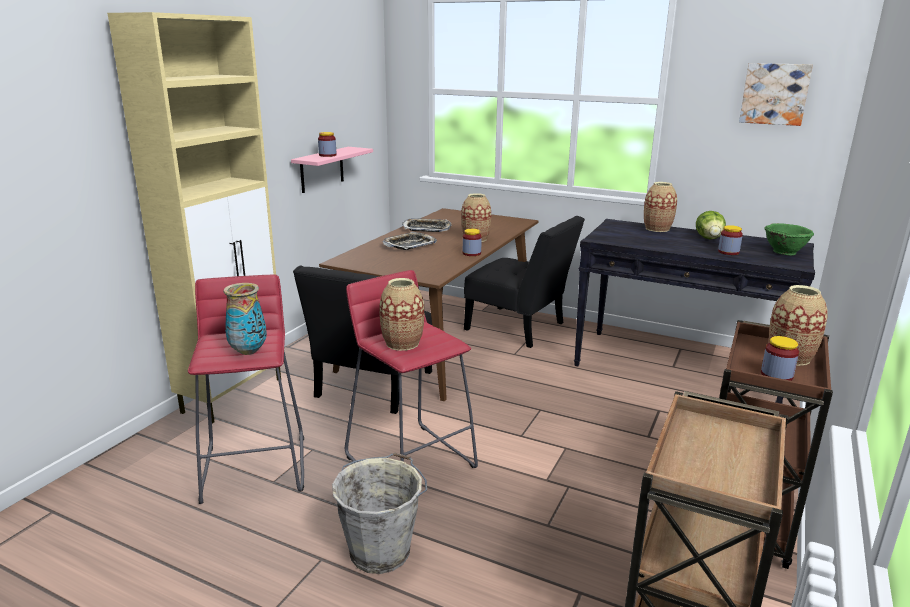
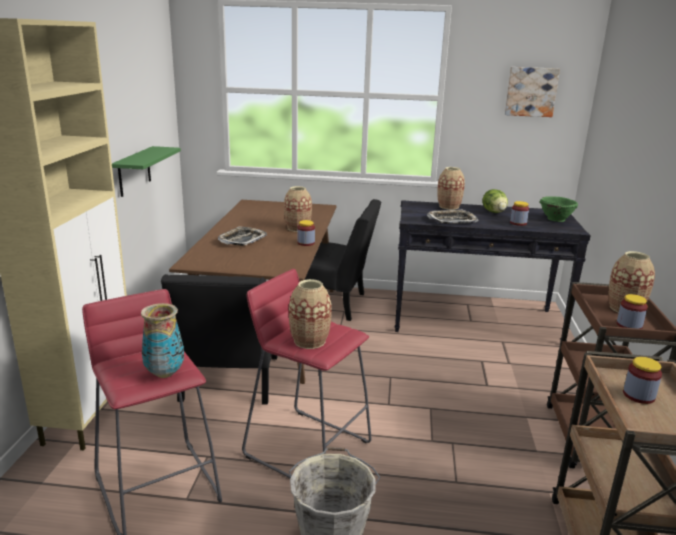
camera: 20 degrees left, 0 degrees up
(322, 169) = (134, 171): pink shelf -> green shelf
(327, 155) = (144, 157): jar -> jar (638, 395)
(426, 229) = (244, 222): tray -> tray (452, 220)

